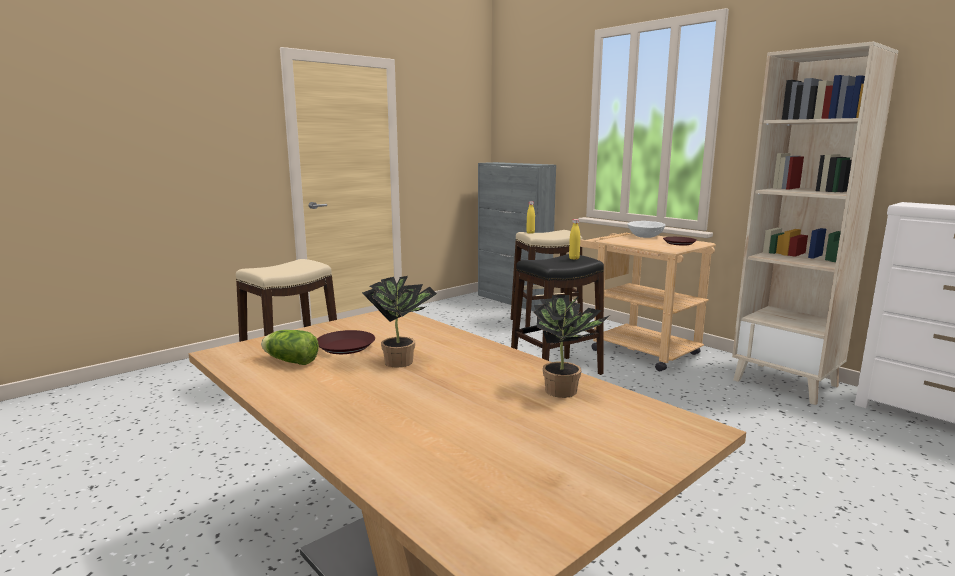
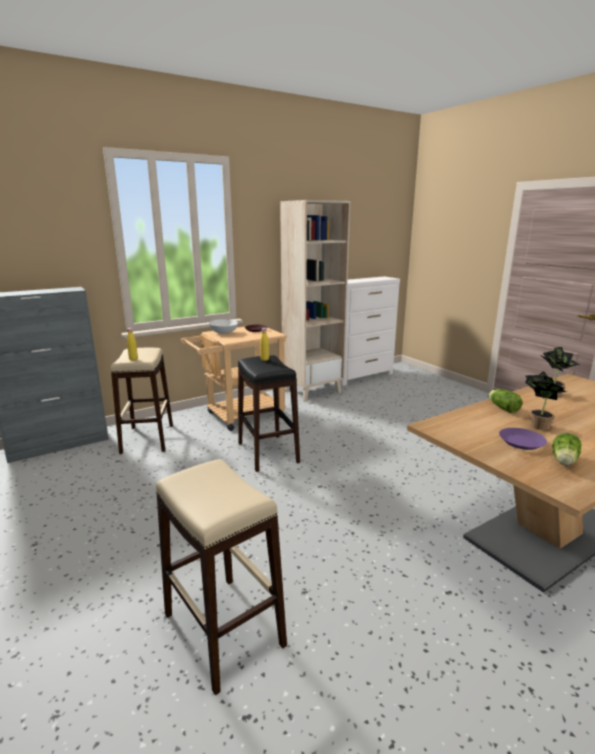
camera: 80 degrees left, 5 degrees up
(345, 346) = (521, 442): brown plate -> purple plate
(465, 348) = (502, 408): none -> lettuce

